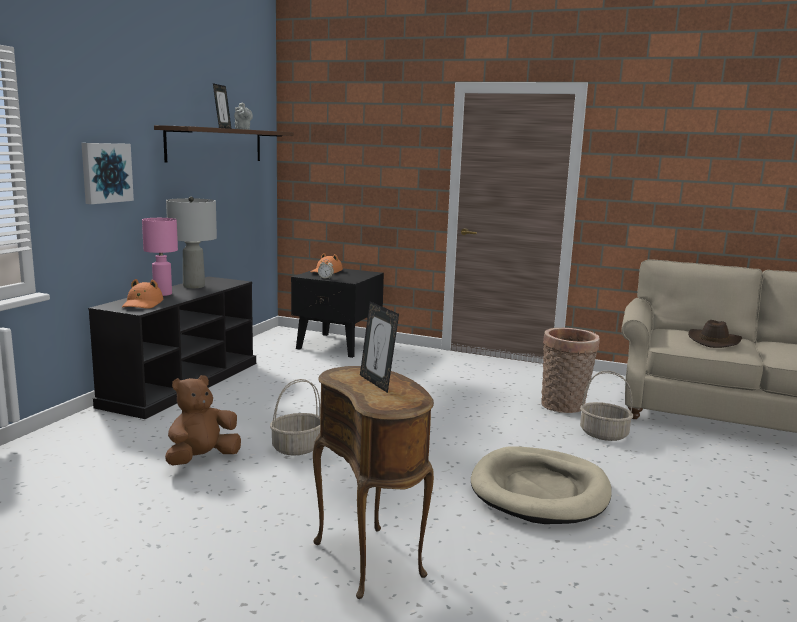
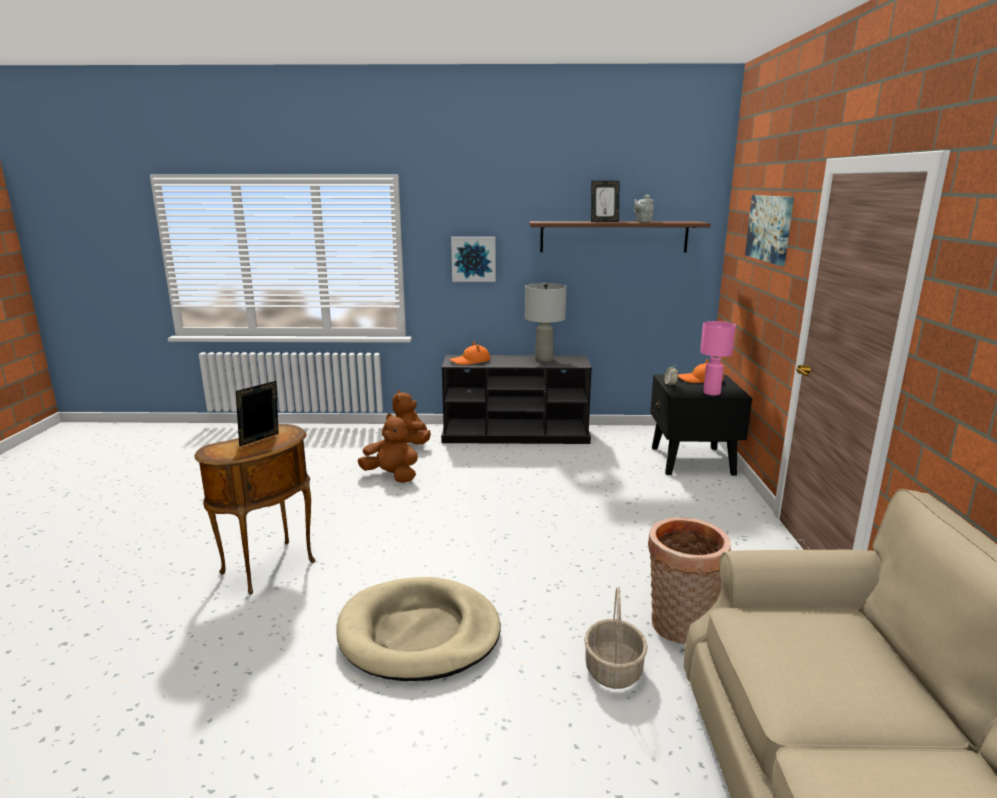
camera: 70 degrees right, 5 degrees up
(112, 432) = (413, 441): none -> brown plush toy
(163, 294) = (506, 358): pink table lamp -> pink table lamp (712, 393)
(297, 447) = (433, 501): basket -> none
(373, 134) = (770, 228): none -> picture
(713, 341) = (826, 668): brown hat -> none

